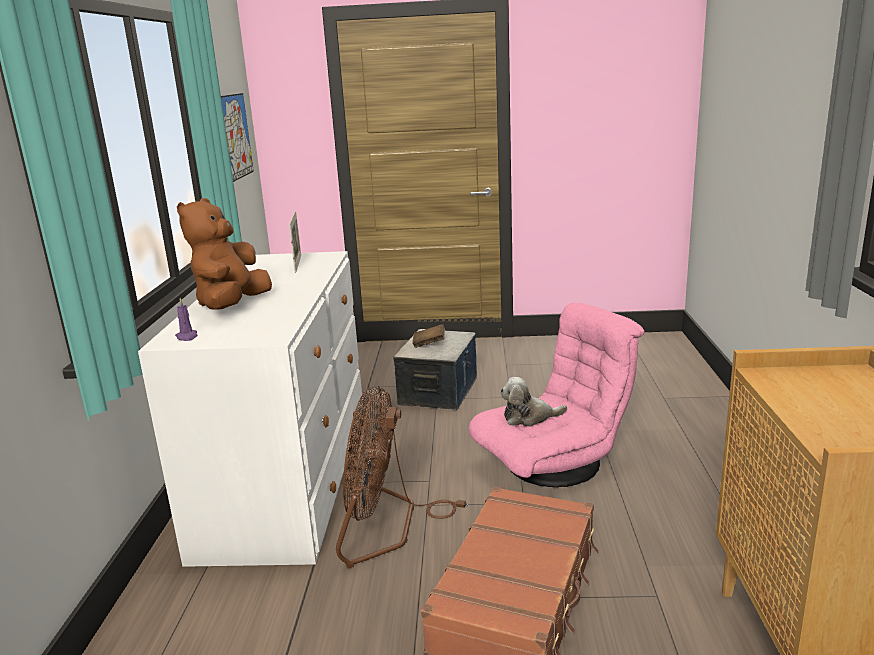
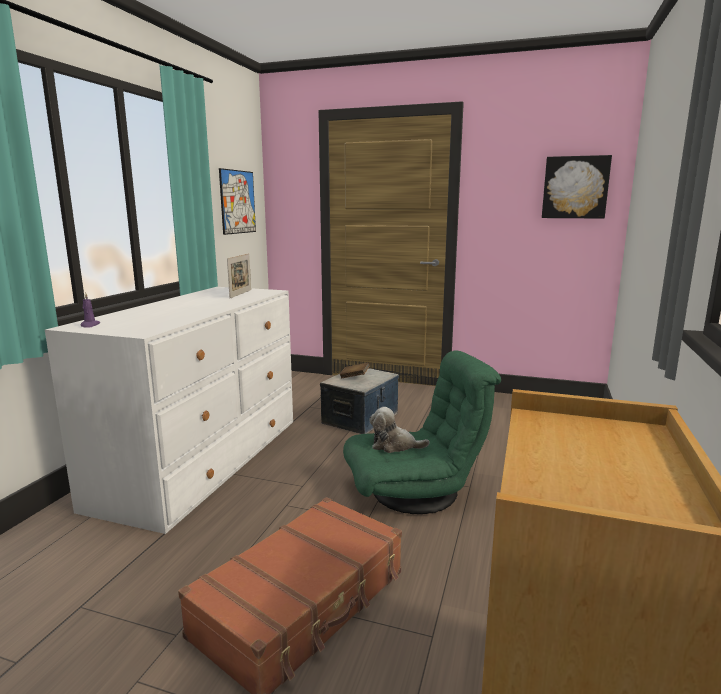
camera: 15 degrees right, 5 degrees down
(232, 306) = (153, 312): brown plush toy -> none
(390, 521) = (247, 512): brown fan -> none
(553, 465) = (414, 493): pink armchair -> green armchair
(641, 95) = (575, 187): none -> picture

